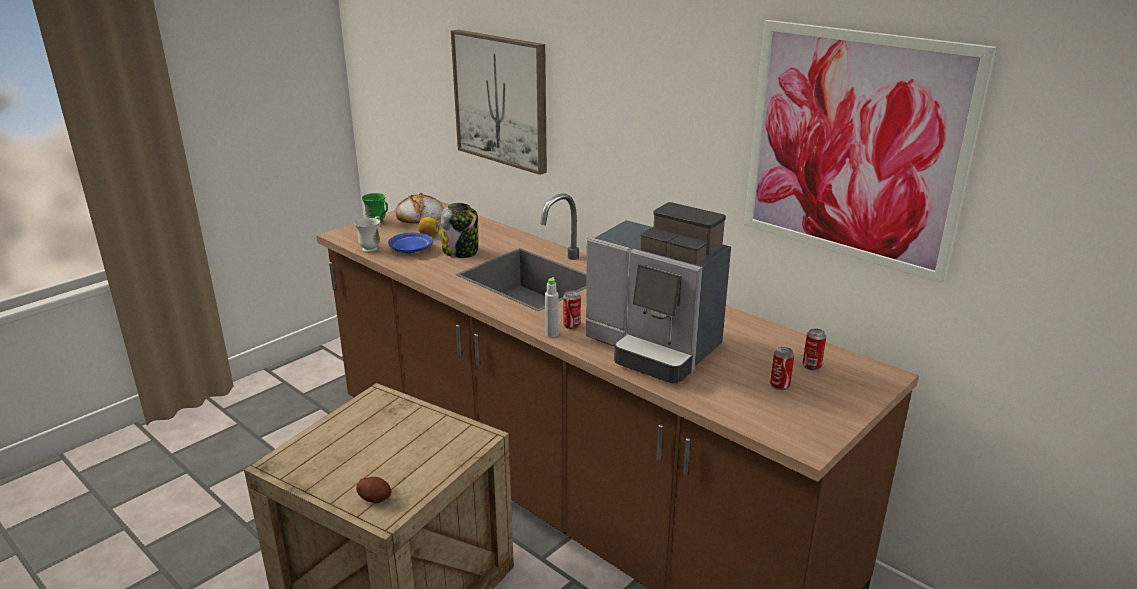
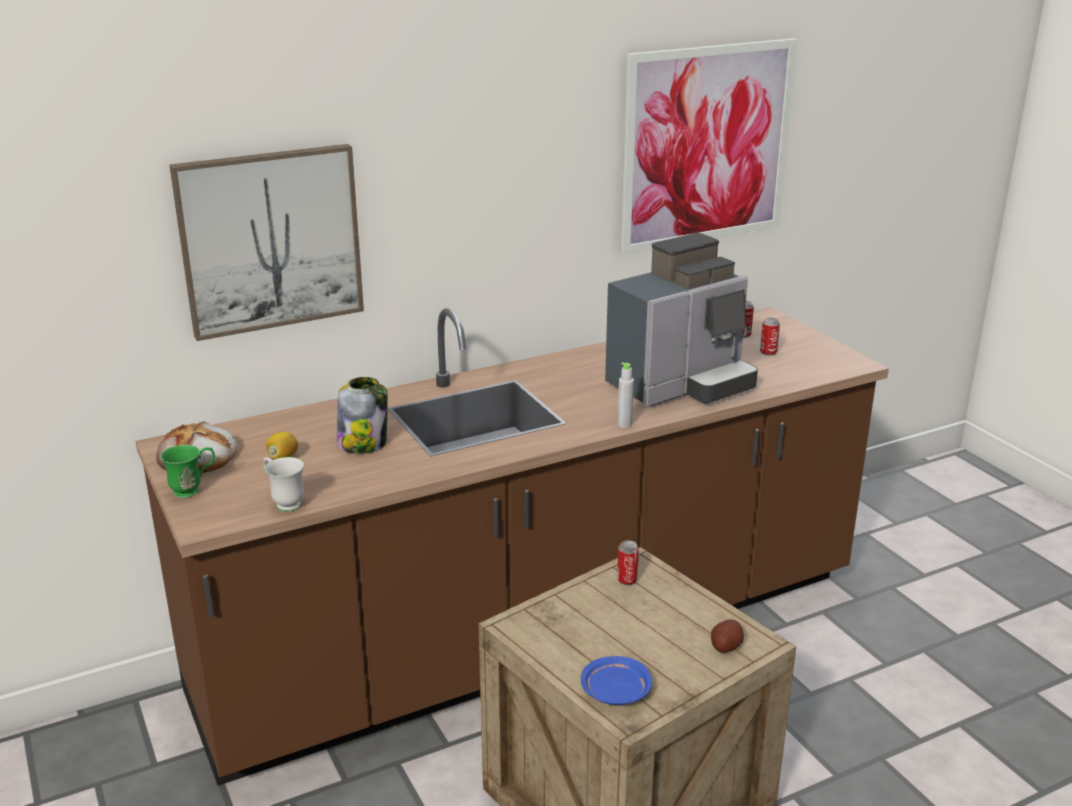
camera: 70 degrees left, 0 degrees up
(410, 249) = (321, 476): blue plate -> blue plate (615, 691)
(571, 325) = (611, 412): can -> can (627, 580)

